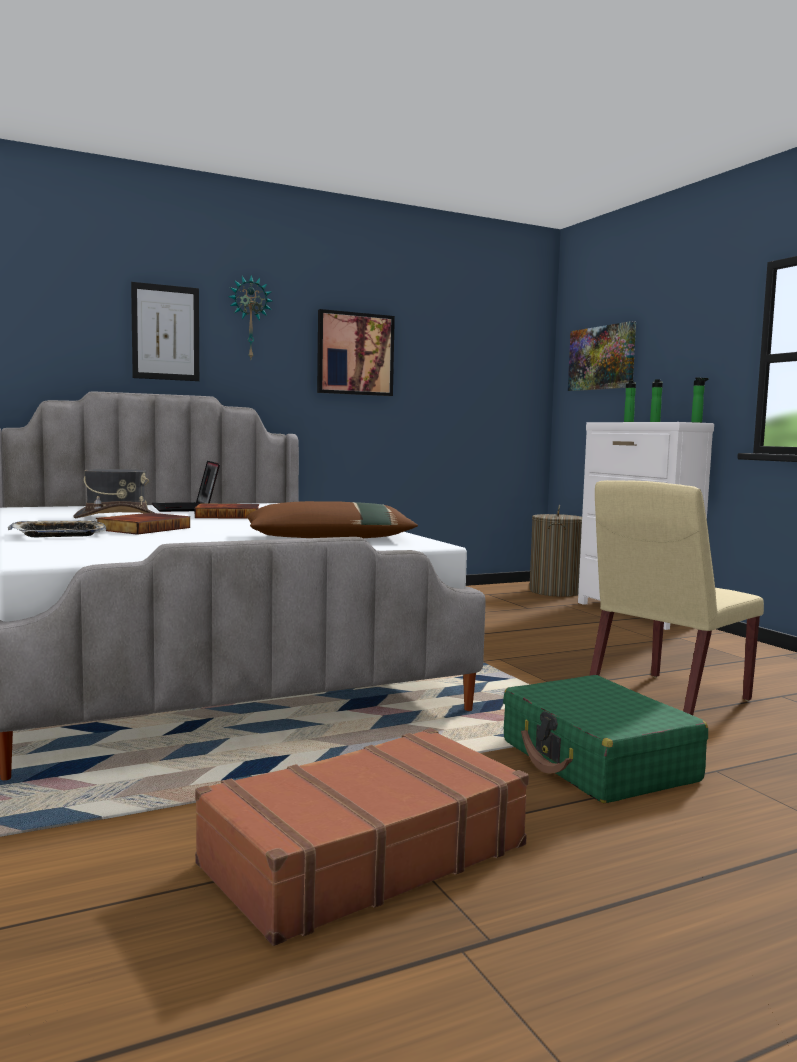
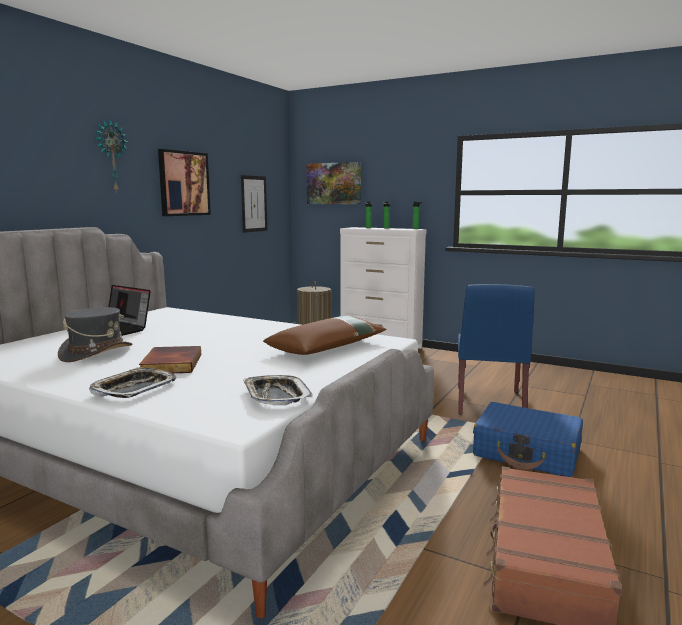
camera: 35 degrees left, 5 degrees up
(142, 553) = (276, 395): none -> tray
(165, 332) = (46, 171): picture -> picture (254, 204)
(228, 515) = (176, 333): book -> none
(598, 761) = (527, 453): green suitcase -> blue suitcase
(667, 701) = (489, 403): beige chair -> blue chair

